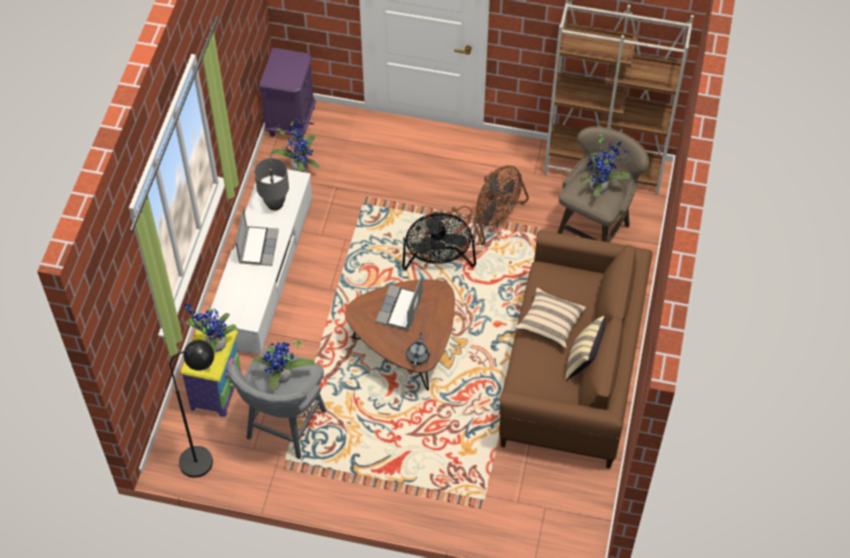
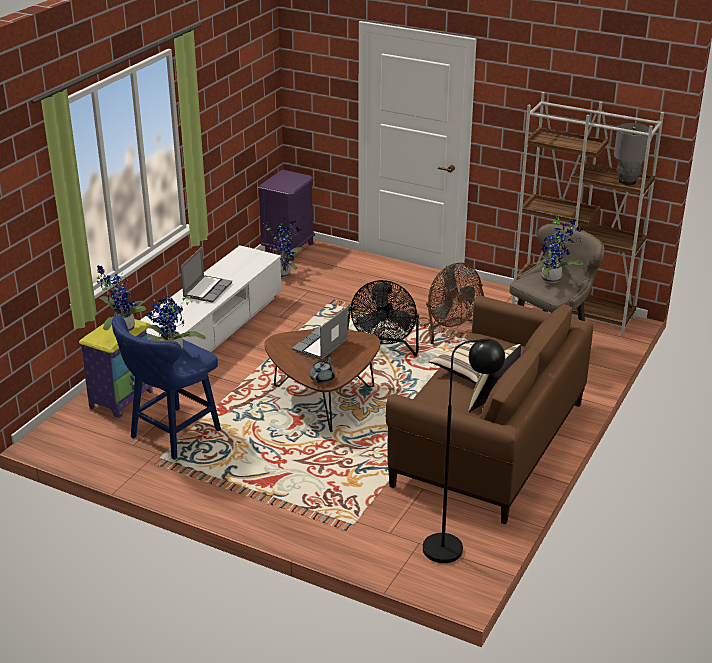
camera: 15 degrees right, 25 degrees down
(206, 458) = (82, 444): black floor lamp -> black floor lamp (454, 548)
(275, 203) = (238, 268): grey table lamp -> grey table lamp (627, 181)
(284, 428) = (172, 435): grey stool -> blue stool

